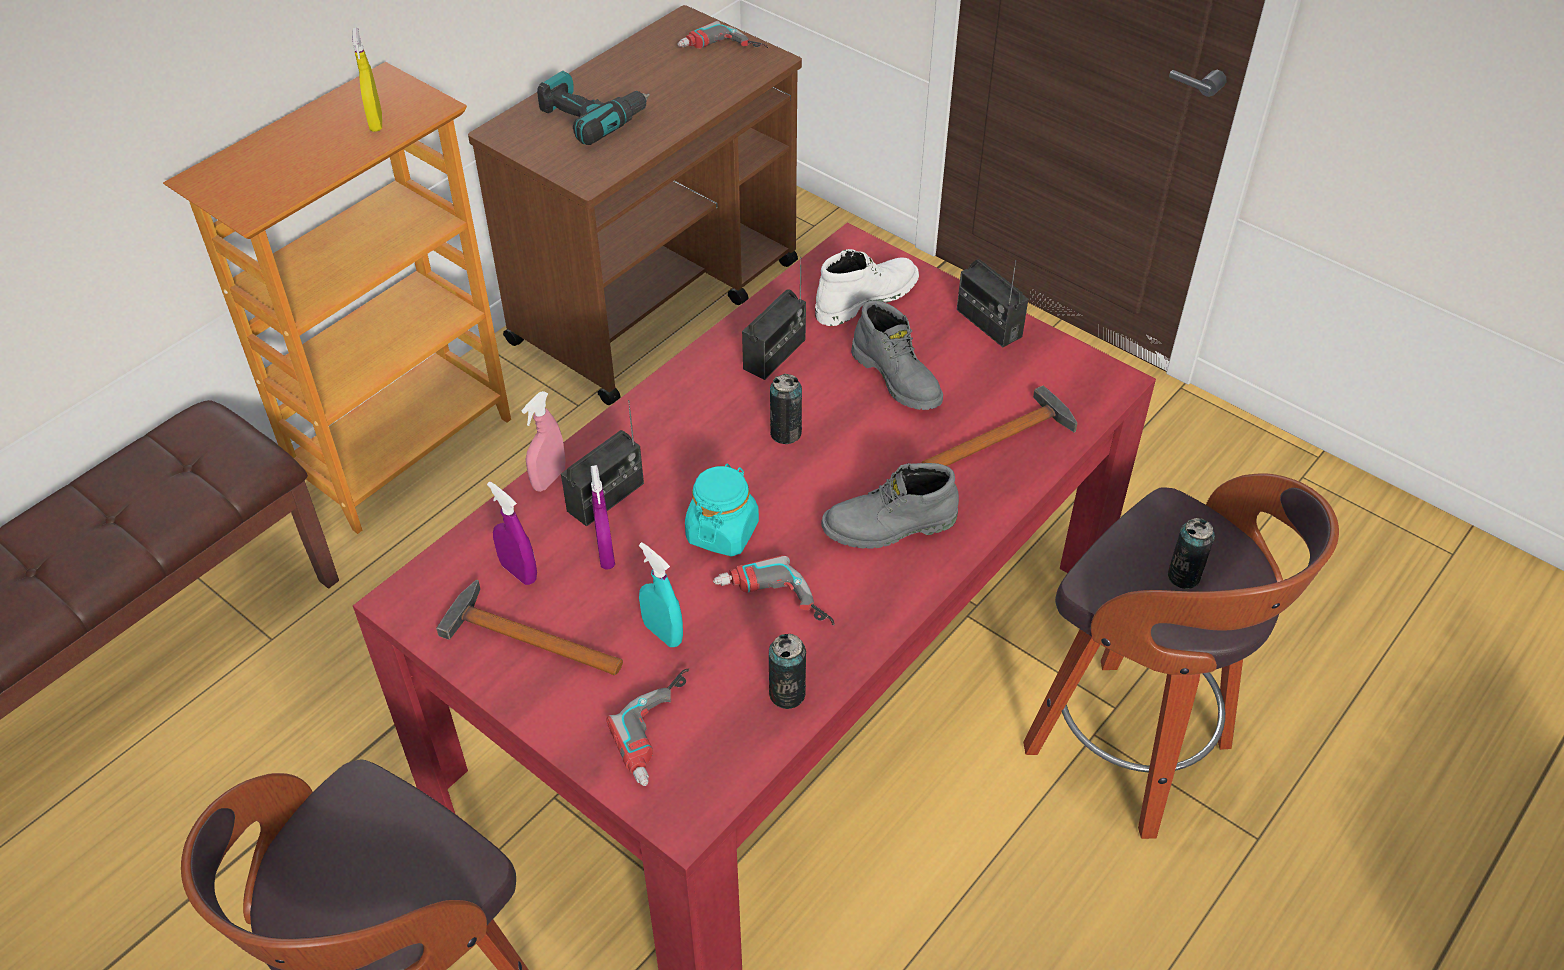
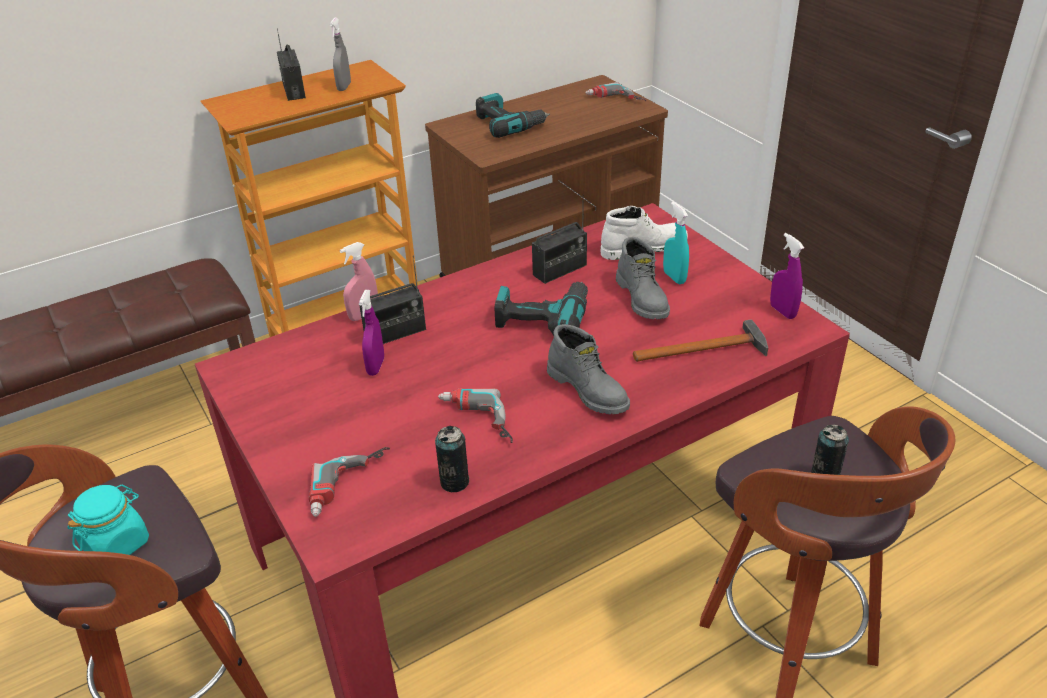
camera: 20 degrees right, 10 degrees down
(376, 123) = (344, 87): yellow spray bottle -> grey spray bottle
(518, 572) = (311, 365): purple spray bottle -> purple spray bottle (782, 311)
(526, 636) = (293, 405): hammer -> none
(662, 633) = (386, 423): turquoise spray bottle -> turquoise spray bottle (674, 277)
(722, 532) = (464, 369): turquoise jar -> turquoise jar (116, 544)
(786, 433) = (542, 318): can -> power drill
(889, 527) = (589, 390): grey boot -> grey boot turned 135 degrees counterclockwise
(988, 323) = (729, 277): radio -> radio (293, 90)

